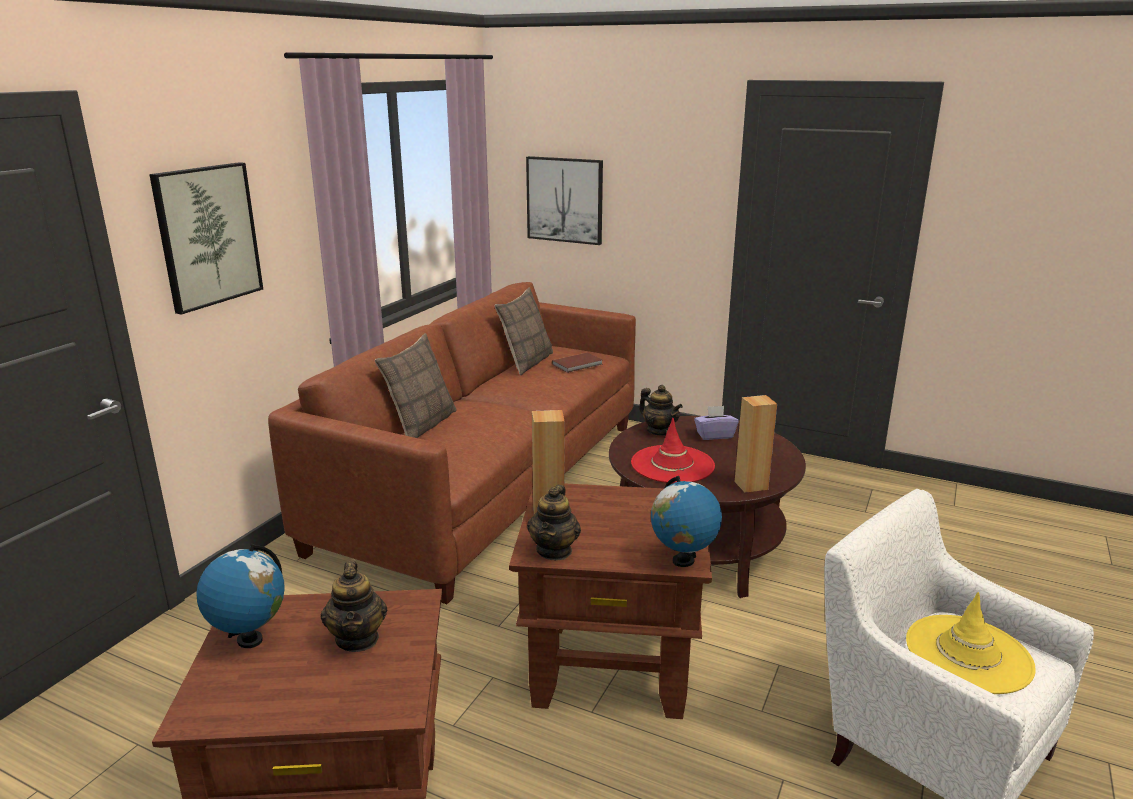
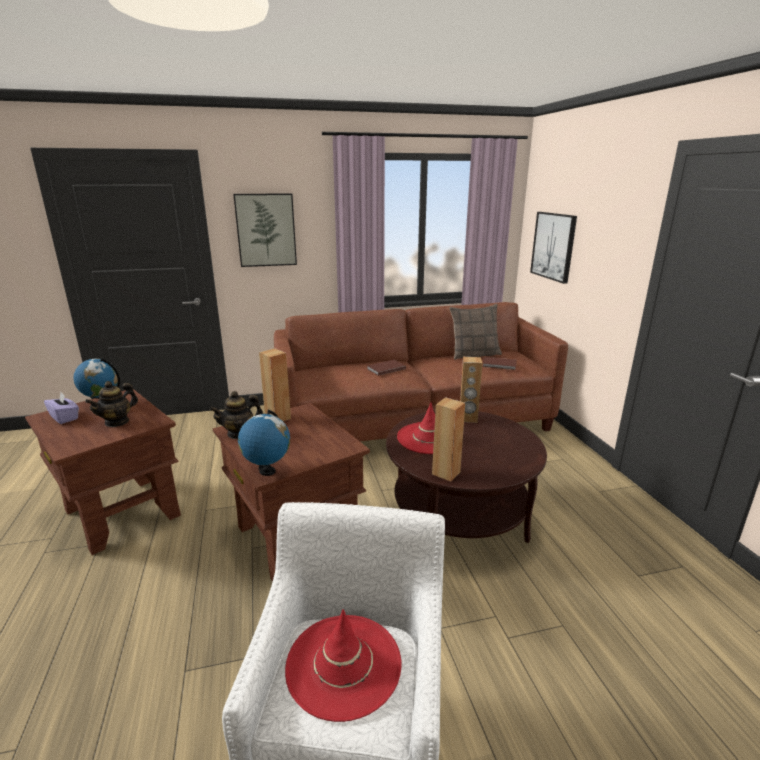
camera: 50 degrees right, 0 degrees up
(421, 425) = (353, 363): pillow -> none
(482, 414) = (385, 369): none -> brown book
(659, 431) = (468, 418): teapot -> brown speaker
(714, 435) = (497, 437): purple tissue box -> purple tissue box (65, 417)
(968, 654) = (343, 664): yellow hat -> red hat

